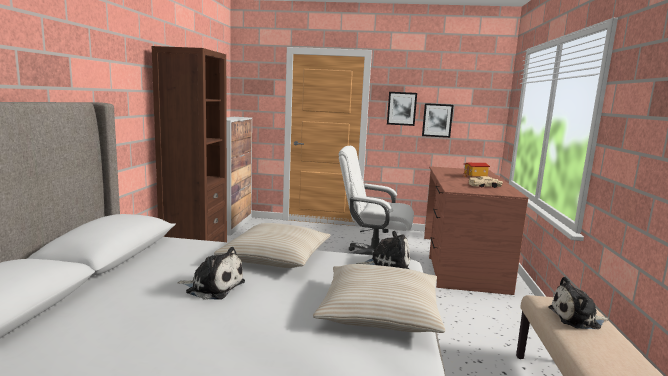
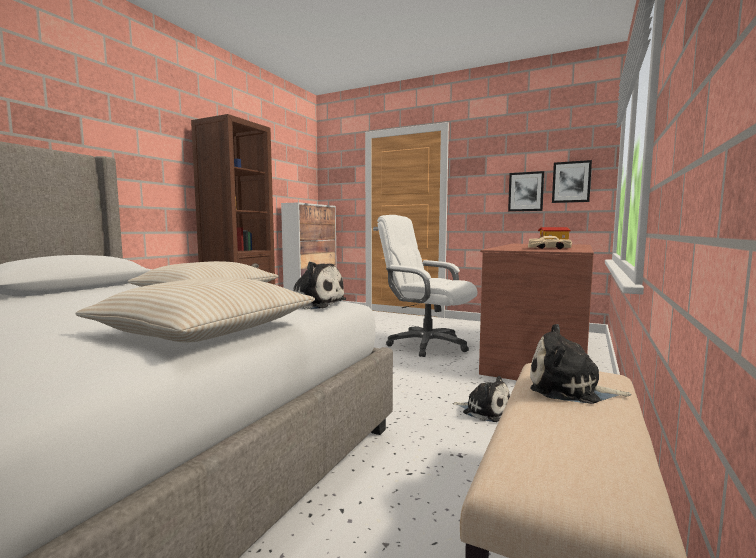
camera: 20 degrees right, 5 degrees down
(213, 287) = (87, 306): plush toy -> plush toy (484, 410)
(401, 108) = (483, 182): picture -> picture (571, 182)

